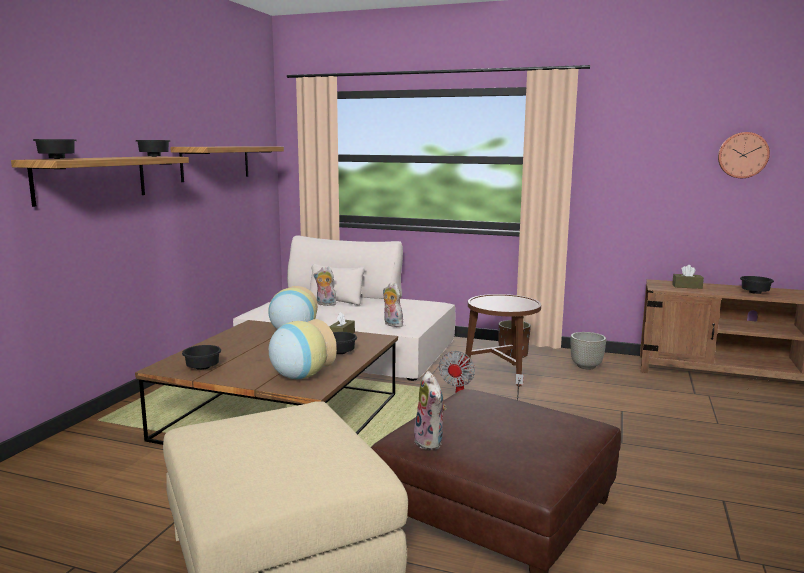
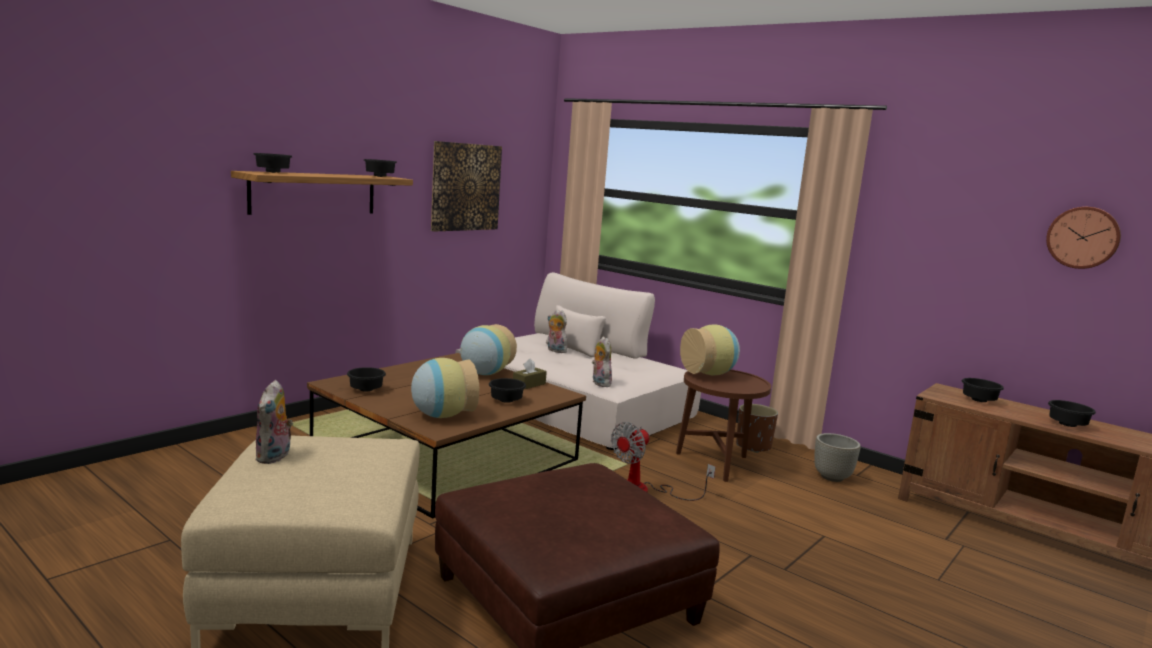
camera: 20 degrees right, 0 degrees up
(216, 163) = (465, 187): shelf -> picture
(431, 442) = (490, 503): plush toy -> plush toy (274, 457)
(487, 300) = (710, 374): none -> vase
(687, 286) = (978, 401): brown tissue box -> black bowl

